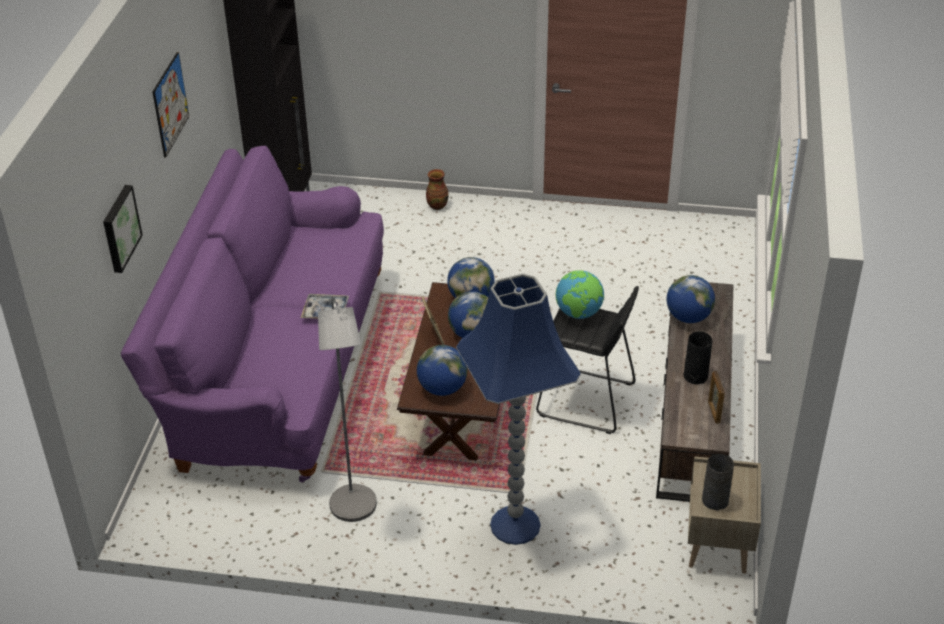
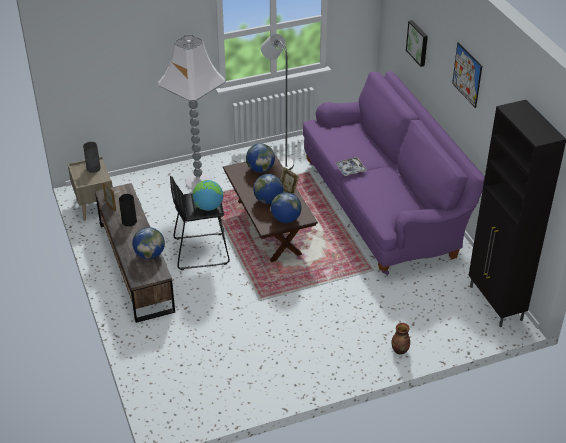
camera: 150 degrees right, 0 degrees up
(515, 524) = (198, 182): blue floor lamp -> white floor lamp

